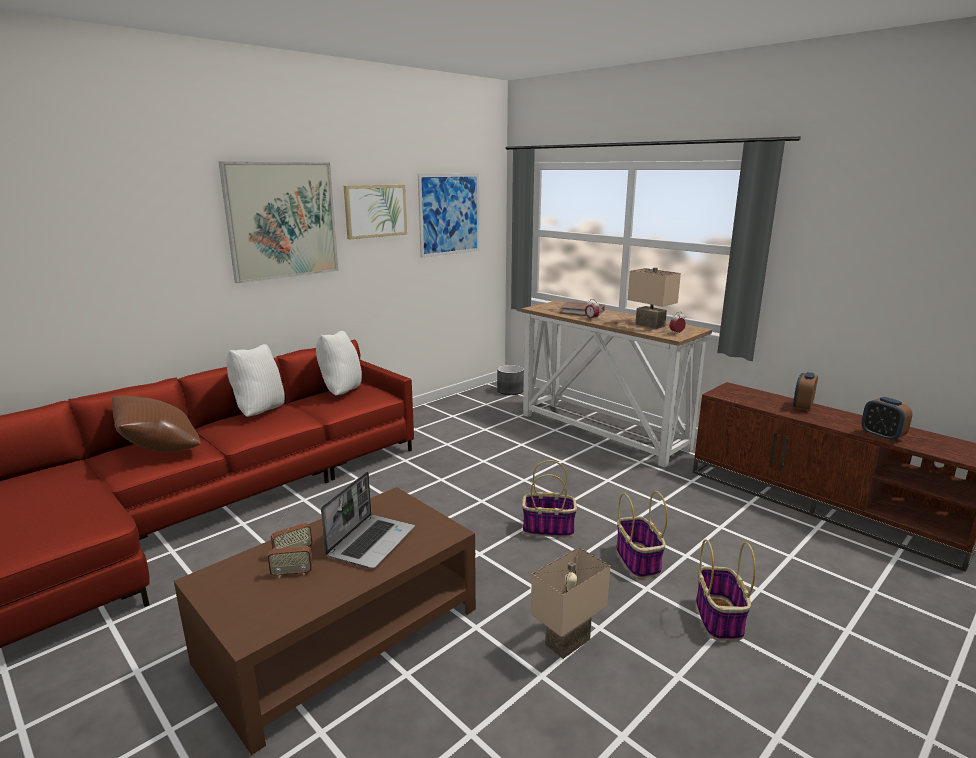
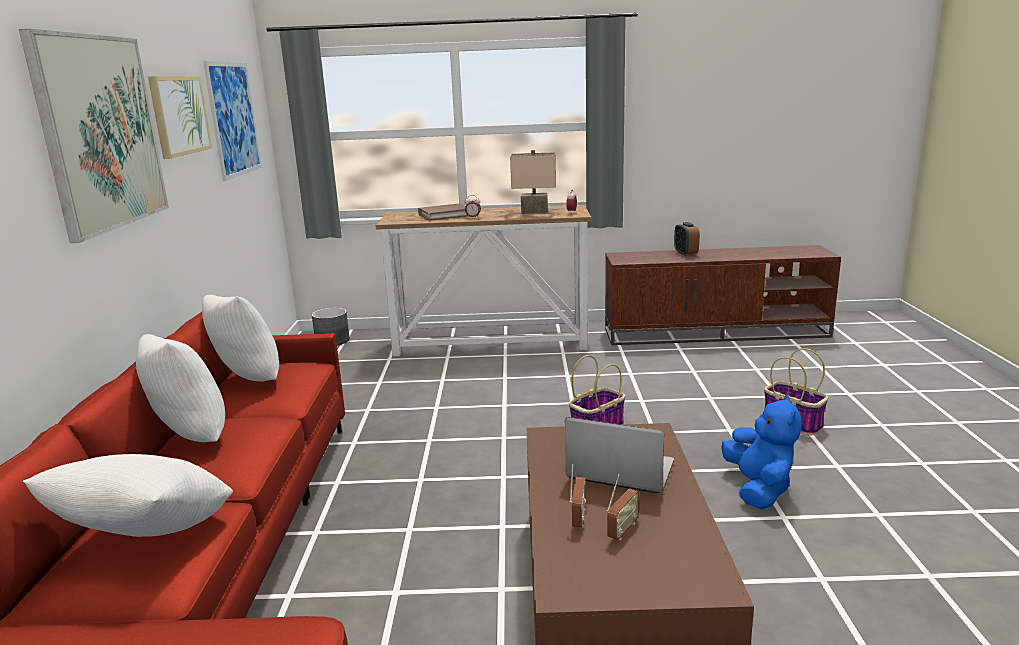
camera: 45 degrees left, 0 degrees up
(160, 450) = (147, 537): brown pillow -> white pillow
(371, 542) = (618, 471): laptop -> laptop turned 45 degrees counterclockwise
(568, 643) = (758, 489): beige table lamp -> blue plush toy
(638, 561) = (693, 416): basket -> none
(882, 436) = (760, 256): alarm clock -> none

